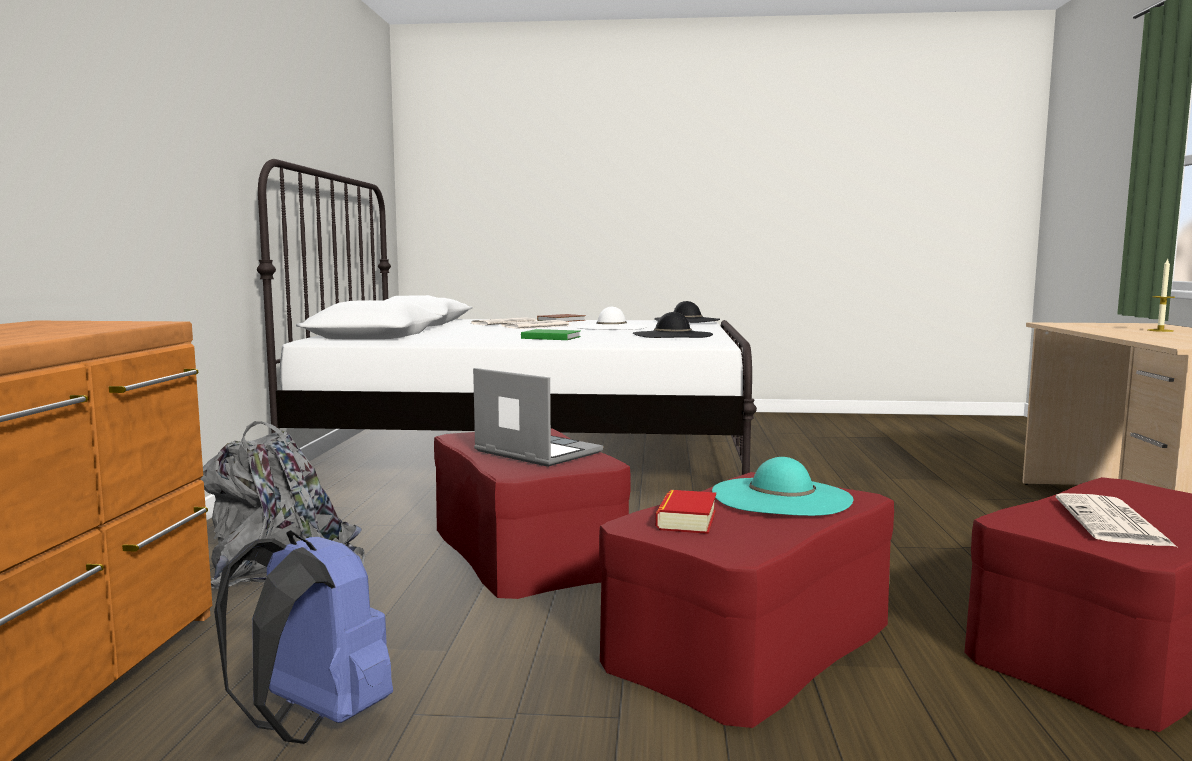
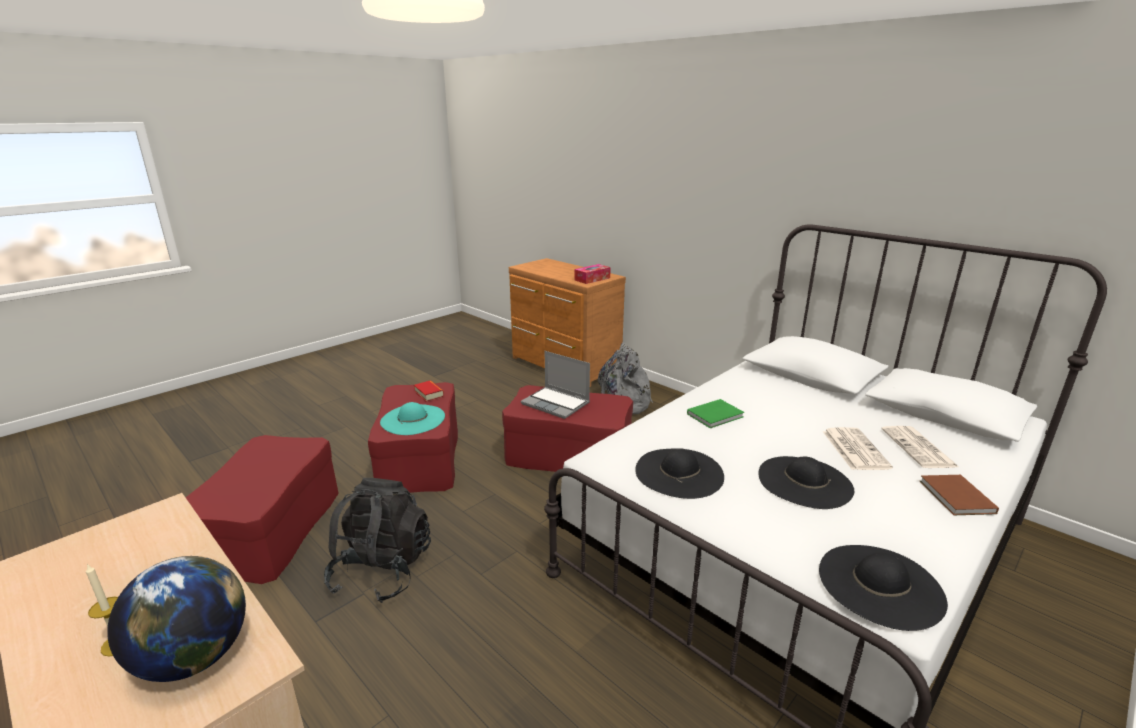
camera: 130 degrees right, 15 degrees up
(88, 324) = (592, 279): none -> tissue box
(312, 722) = (495, 389): blue backpack -> none
(535, 452) = (556, 404): laptop -> laptop turned 45 degrees clockwise
(611, 327) = (804, 481): white hat -> black hat
(929, 552) = (382, 570): none -> black backpack
(1098, 326) = (194, 658): none -> globe
(1113, 522) = (267, 459): newspaper -> none

